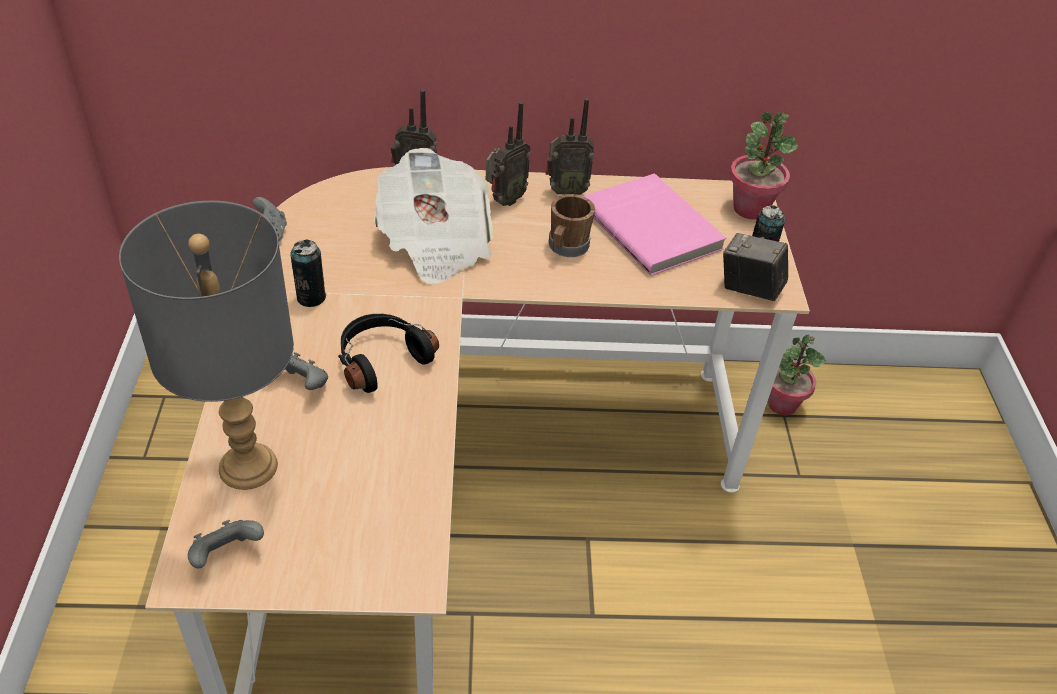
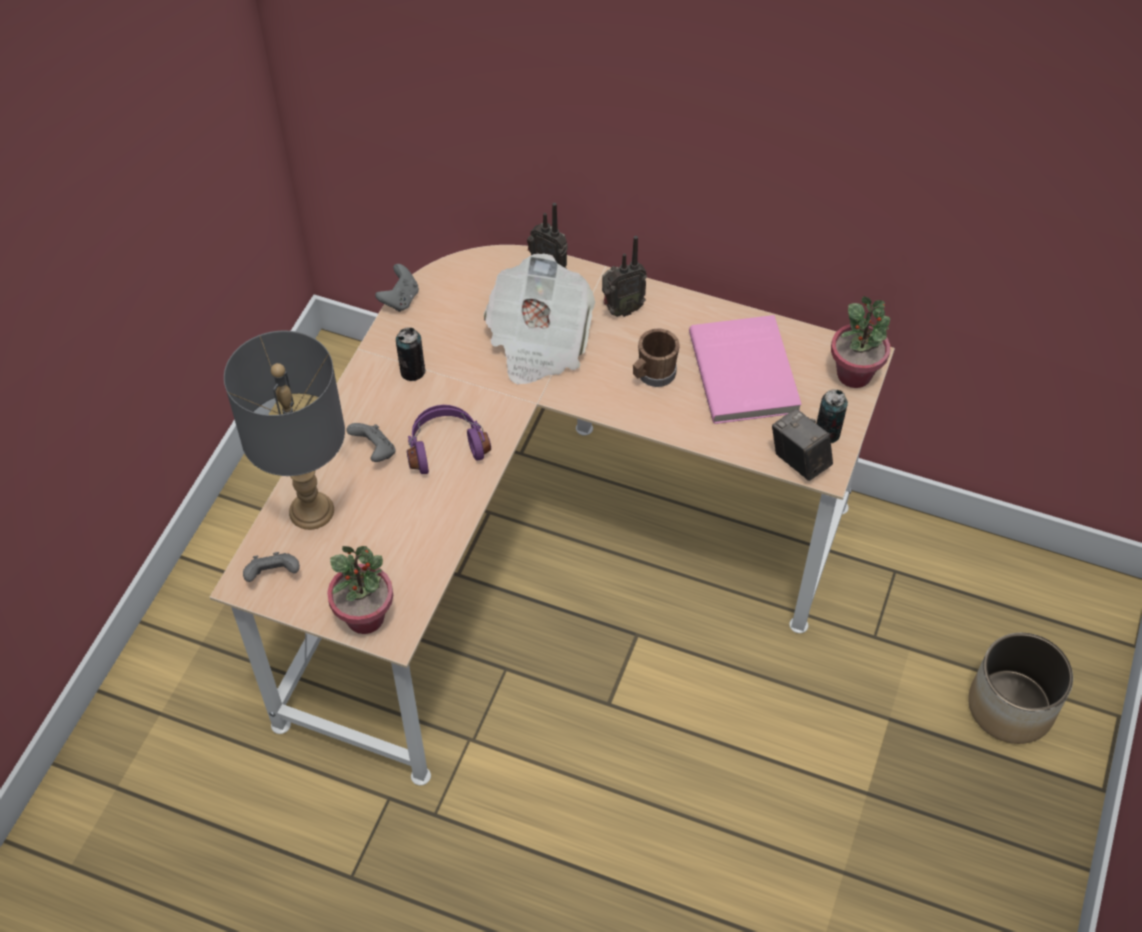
camera: 25 degrees right, 10 degrees up
(381, 359) = (445, 445): black headphones -> purple headphones
(565, 192) = (683, 313): radio -> none
(782, 404) = (900, 559): potted plant -> potted plant (365, 617)
(943, 502) = (1009, 707): none -> planter

